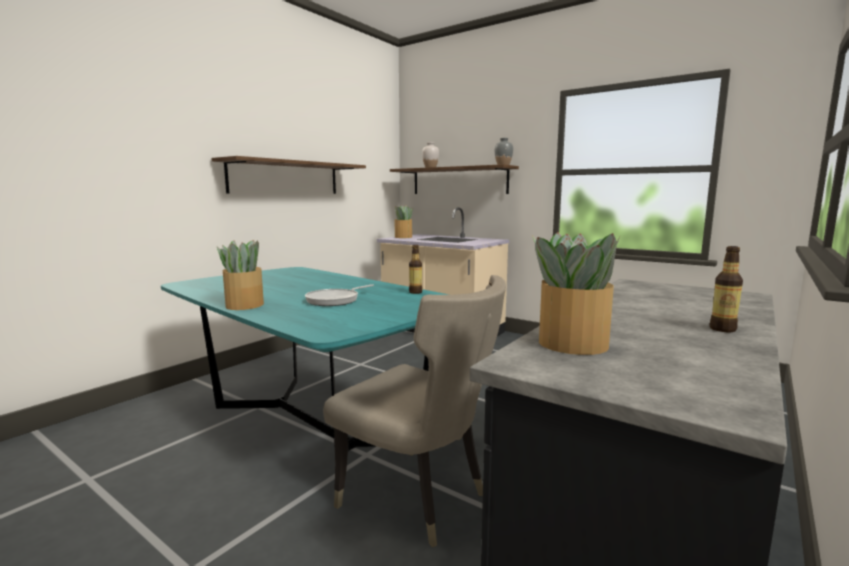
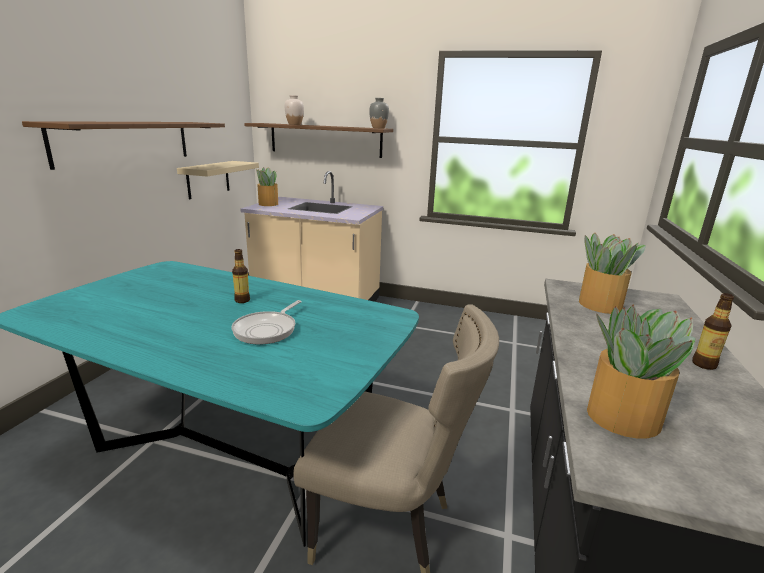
camera: 20 degrees left, 10 degrees up
(245, 305) = (157, 354): potted plant -> potted plant (599, 304)
(354, 214) = (208, 179): none -> beige shelf
(415, 292) = (347, 303): bottle -> bottle (242, 300)

